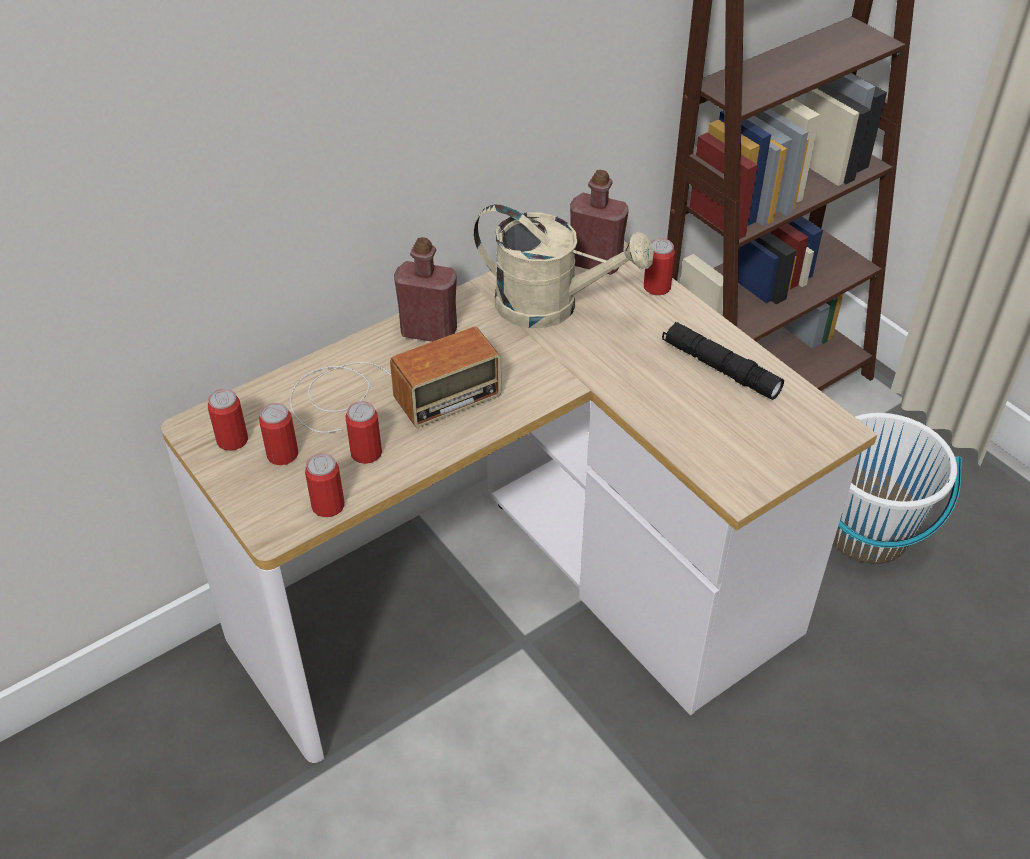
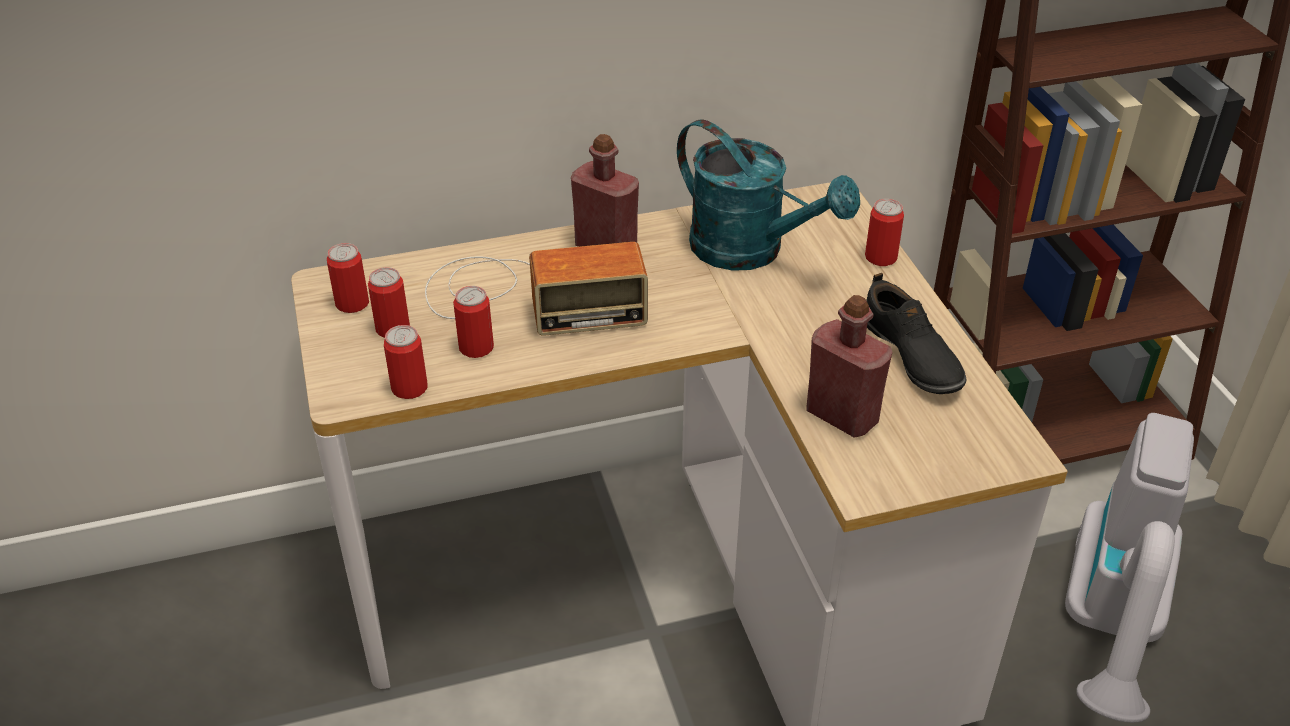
camera: 20 degrees right, 5 degrees down
(551, 306) = (751, 251): beige watering can -> turquoise watering can
(596, 263) = (824, 218): red bottle -> red bottle (842, 416)
(720, 368) = (910, 355): black flashlight -> black shoe
(867, 533) = (1111, 630): white bucket -> vacuum cleaner

